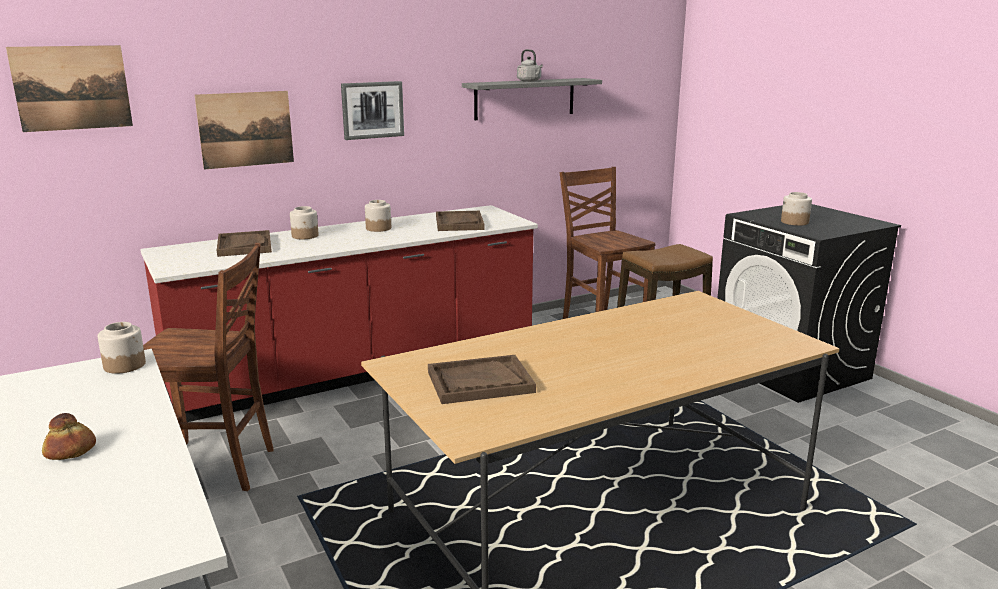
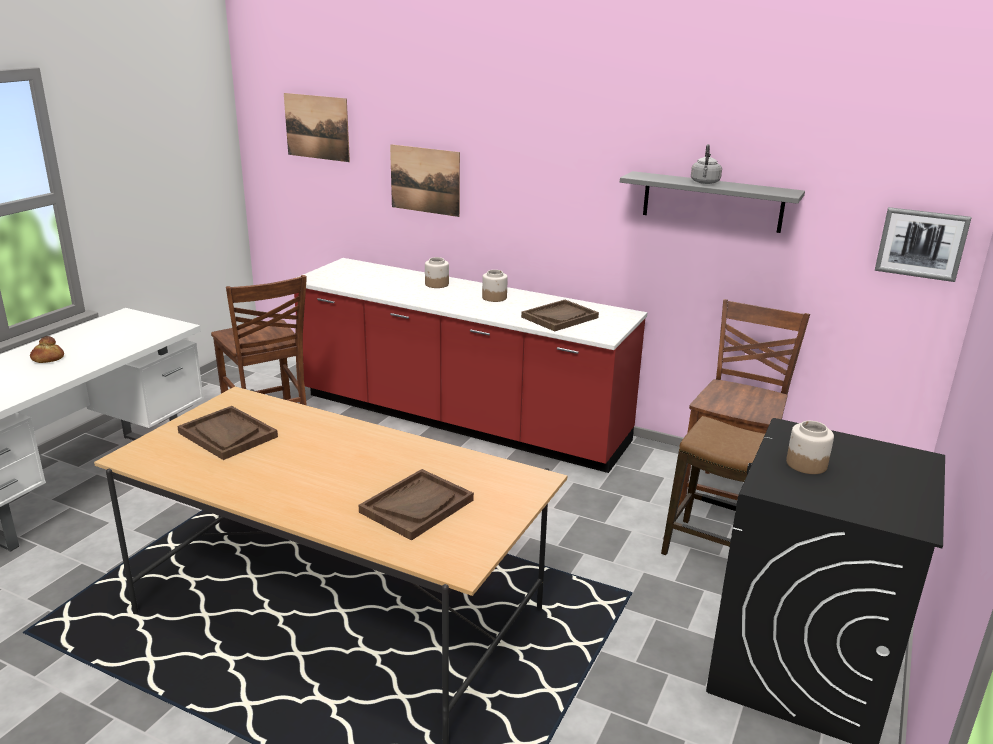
camera: 55 degrees right, 5 degrees up
(124, 365) = (168, 328): jar -> none
(244, 245) = (386, 277): brown tray -> brown tray (417, 506)
(372, 110) = (533, 183): picture -> picture (921, 243)

